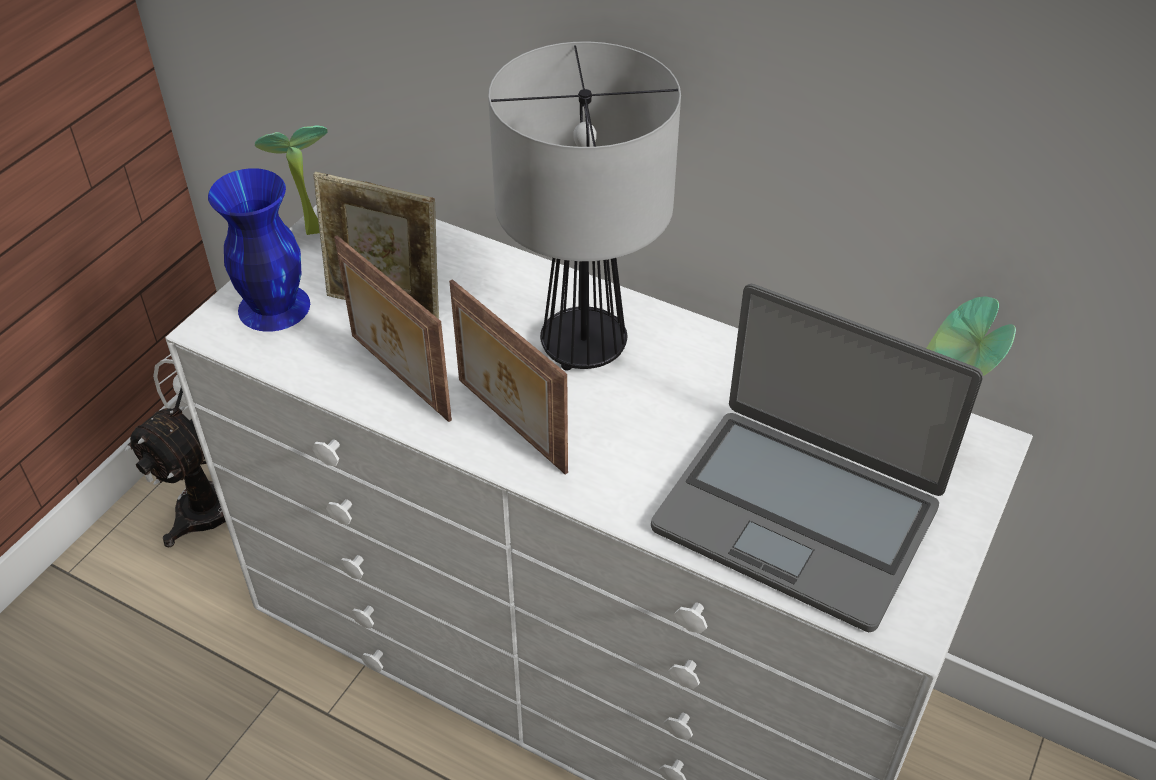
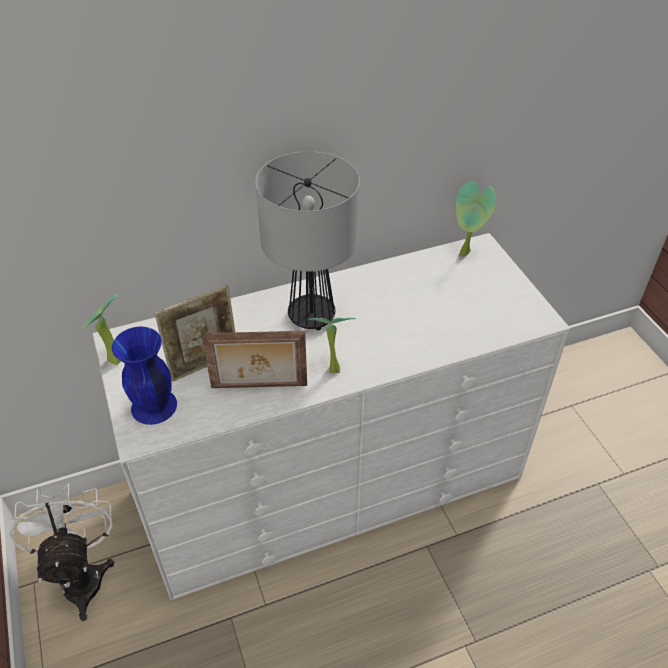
camera: 50 degrees left, 0 degrees up
(509, 426) = (331, 367): picture frame -> potted plant
(797, 515) = (467, 314): laptop -> none

